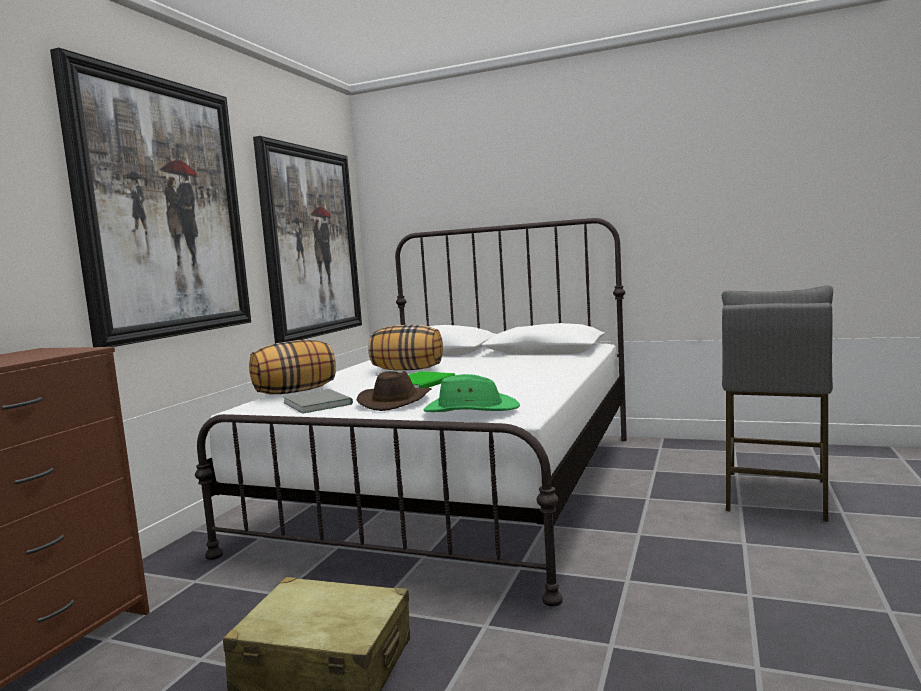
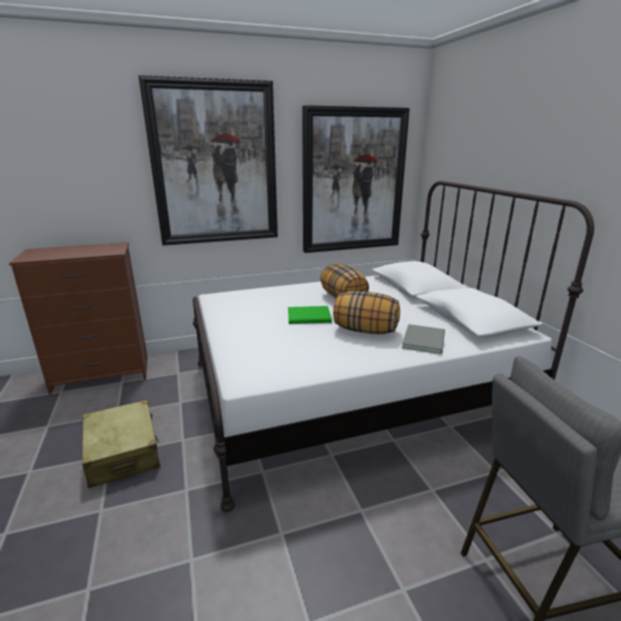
camera: 50 degrees right, 15 degrees up
(295, 392) = (257, 293): pillow -> pillow (364, 331)
(318, 403) = (236, 308): grey book -> grey book (425, 340)
(396, 401) = (254, 328): brown hat -> none
(470, 409) = (242, 360): green hat -> none

